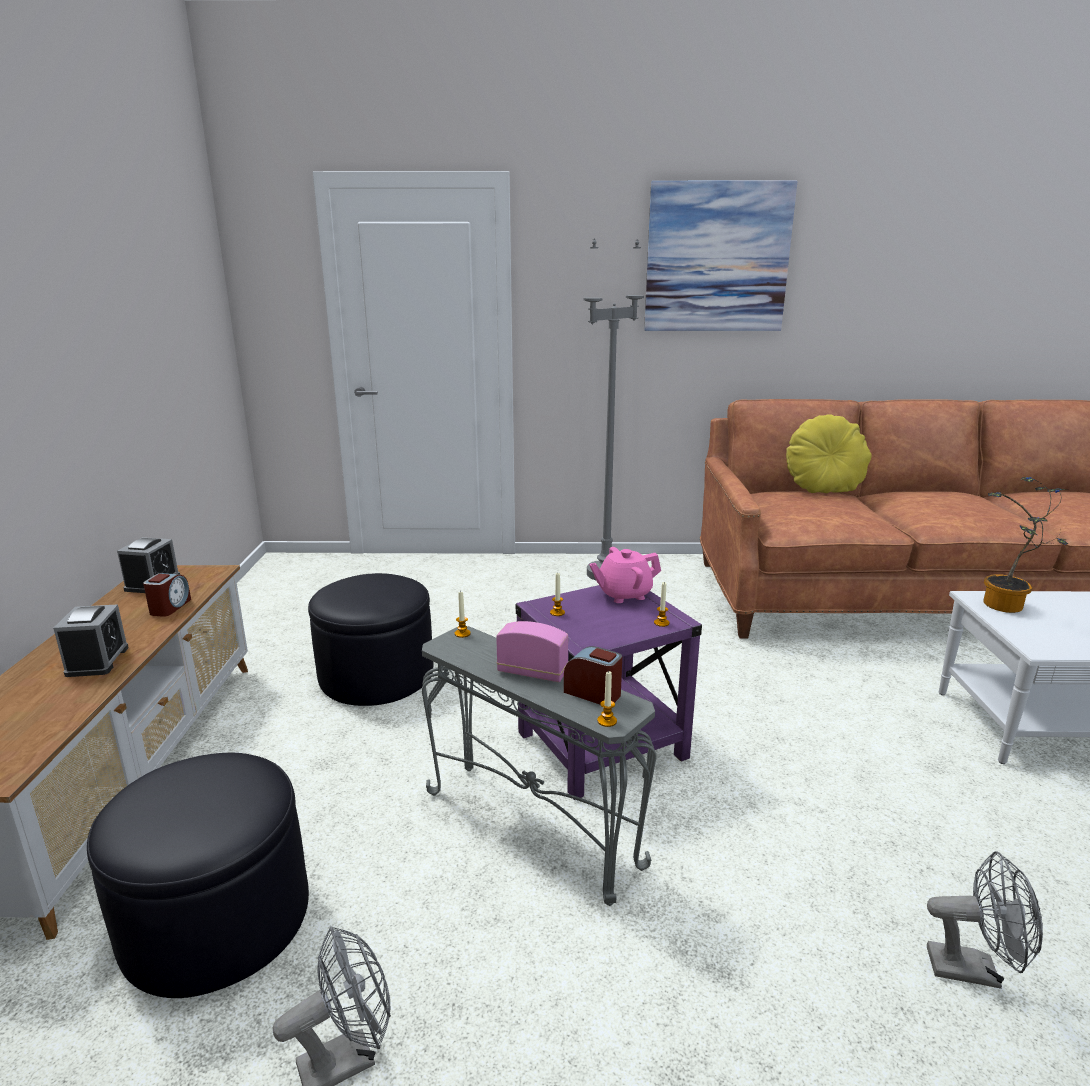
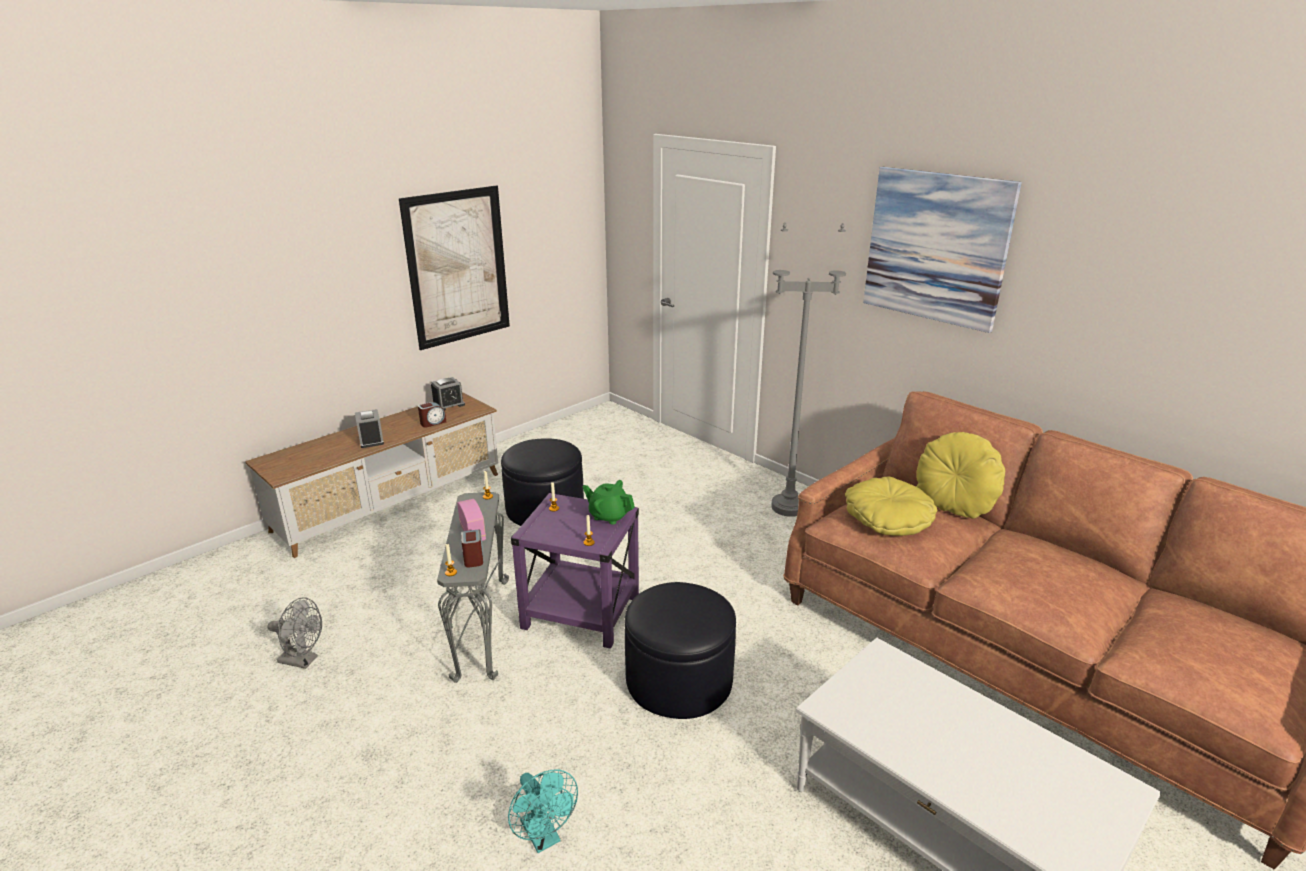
camera: 45 degrees right, 5 degrees up
(97, 661) = (371, 440): alarm clock -> alarm clock turned 60 degrees counterclockwise
(105, 357) = (458, 267): none -> picture
(216, 918) = (337, 584): black ottoman -> black ottoman (679, 679)
(624, 594) = (609, 516): pink teapot -> green teapot
(812, 509) = (889, 518): none -> yellow pillow
(974, 969) = (544, 837): grey fan -> turquoise fan
(1007, 607) = (885, 672): potted plant -> none

